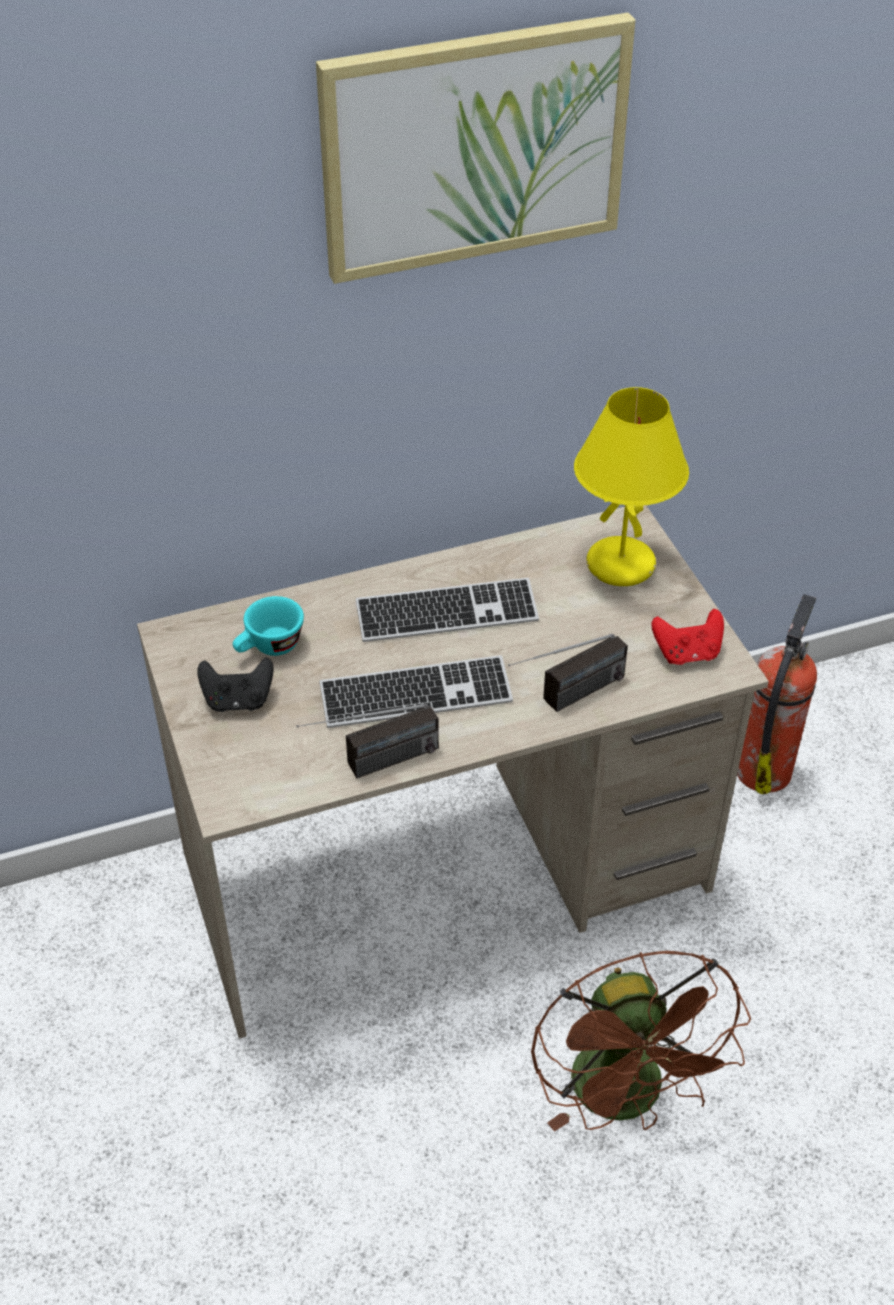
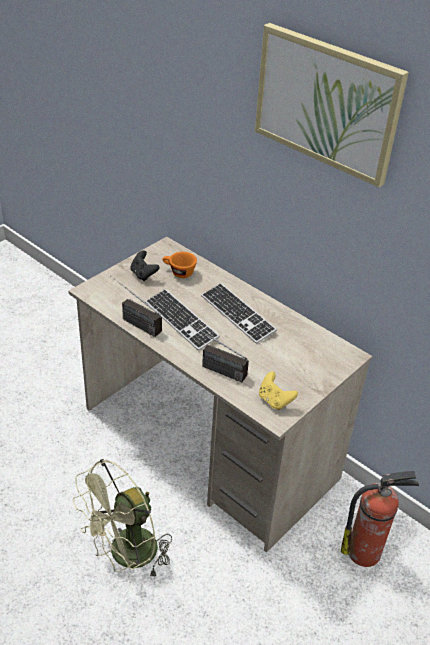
camera: 60 degrees right, 5 degrees down
(269, 648) = (178, 272): turquoise cup -> orange cup
(622, 564) = (318, 360): yellow table lamp -> none
(627, 1099) = (126, 556): brown fan -> green fan
(687, 653) = (274, 400): red game controller -> yellow game controller

